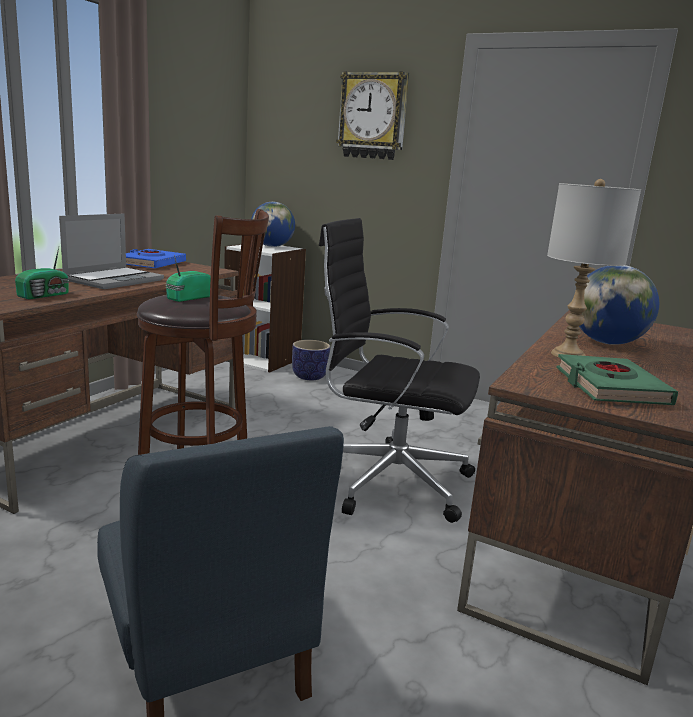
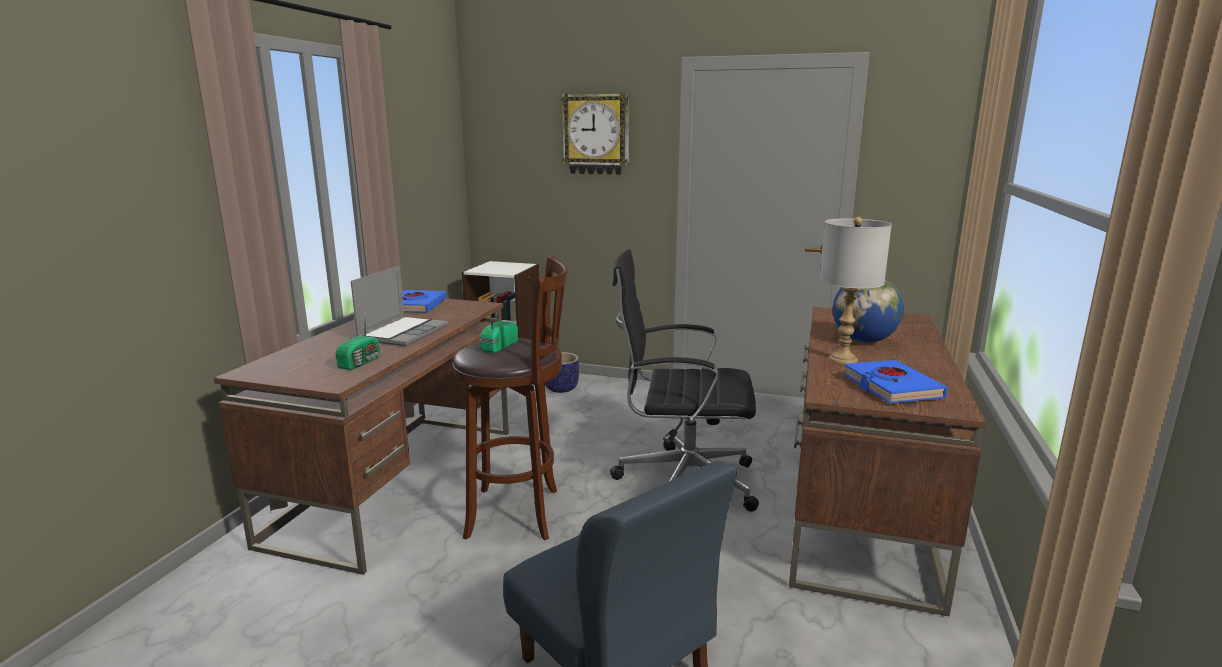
camera: 10 degrees left, 0 degrees up
(272, 246) = (506, 265): globe -> none
(610, 387) = (891, 387): green book -> blue book

